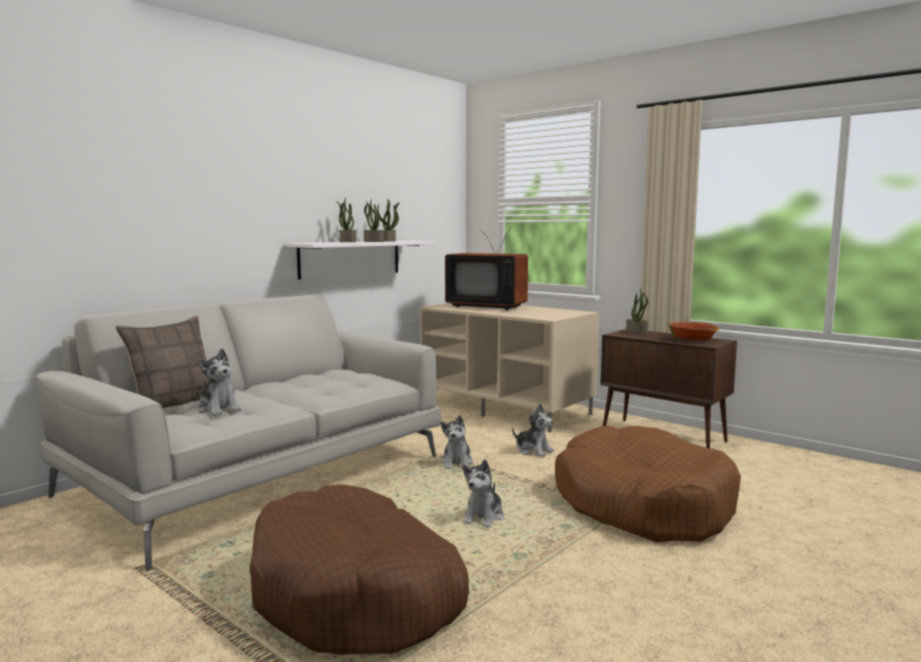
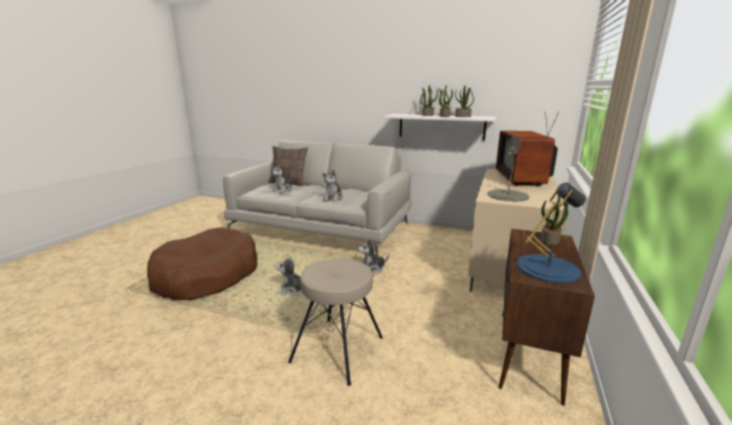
camera: 70 degrees right, 10 degrees up
(533, 451) = (418, 290): plush toy -> plush toy (333, 198)
(542, 314) = (508, 195): none -> grey table lamp
(642, 504) = (338, 349): brown dog bed -> beige stool
(693, 340) = (547, 268): bowl -> blue table lamp

